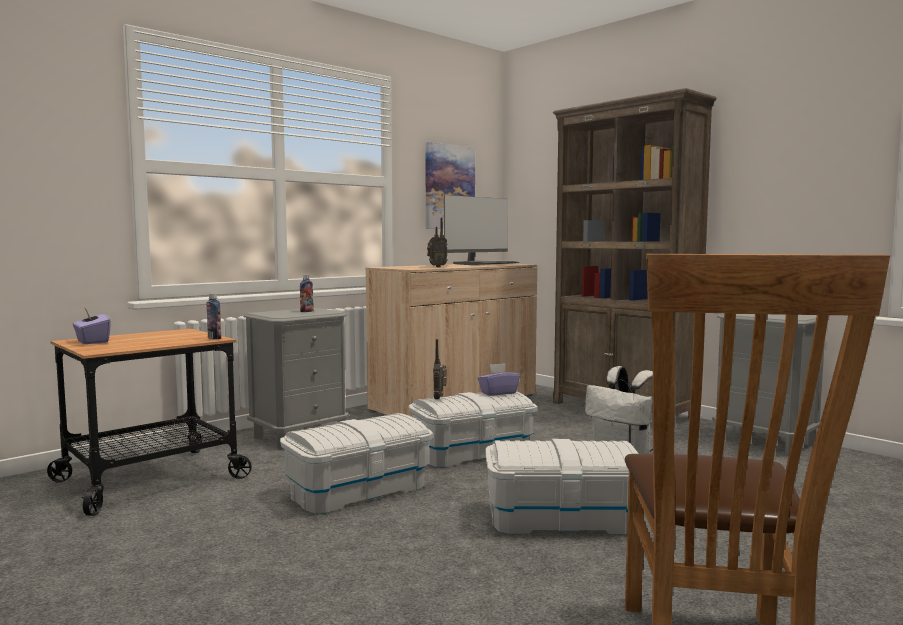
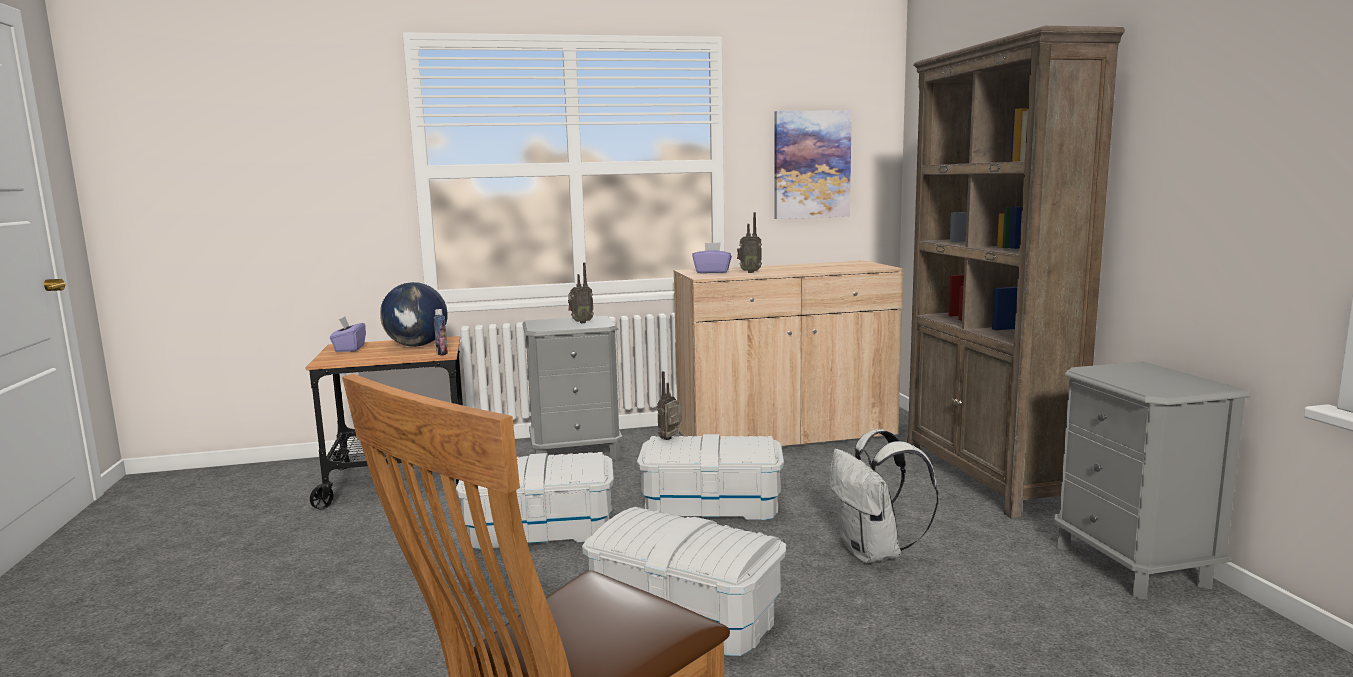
camera: 30 degrees right, 5 degrees up
(167, 335) = (417, 346): none -> globe
(307, 311) = (580, 322): bottle -> radio
(485, 264) = (836, 265): monitor -> none
(498, 393) = (746, 440): purple tissue box -> purple tissue box (712, 272)

